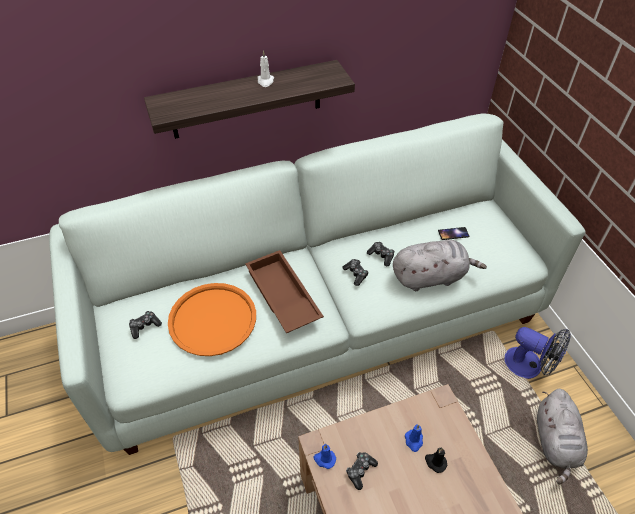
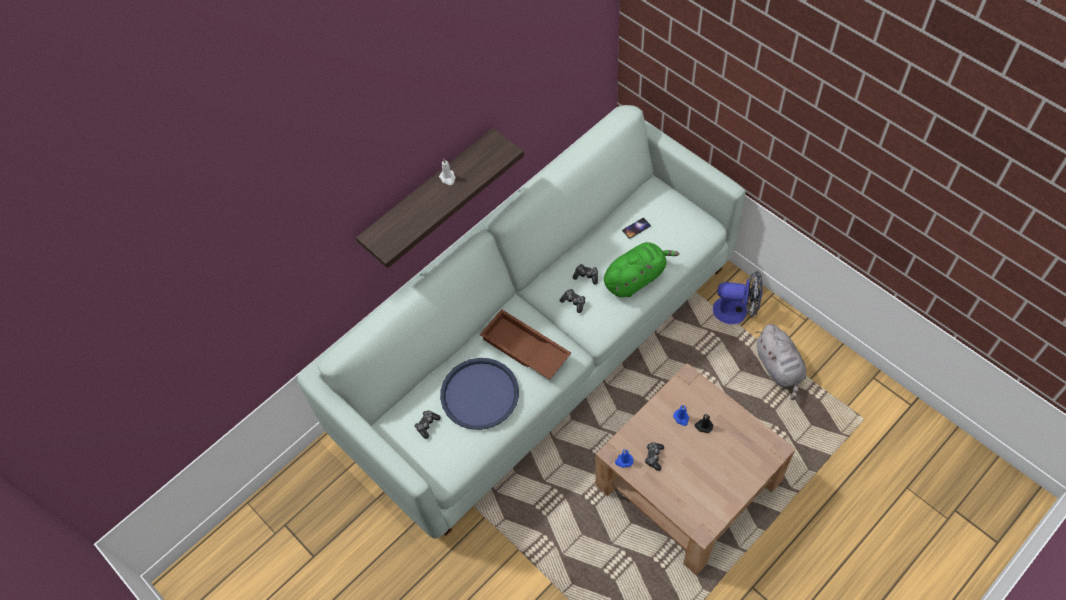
camera: 20 degrees left, 10 degrees up
(213, 319) = (480, 394): orange tray -> blue tray
(431, 277) = (636, 278): grey plush toy -> green plush toy

